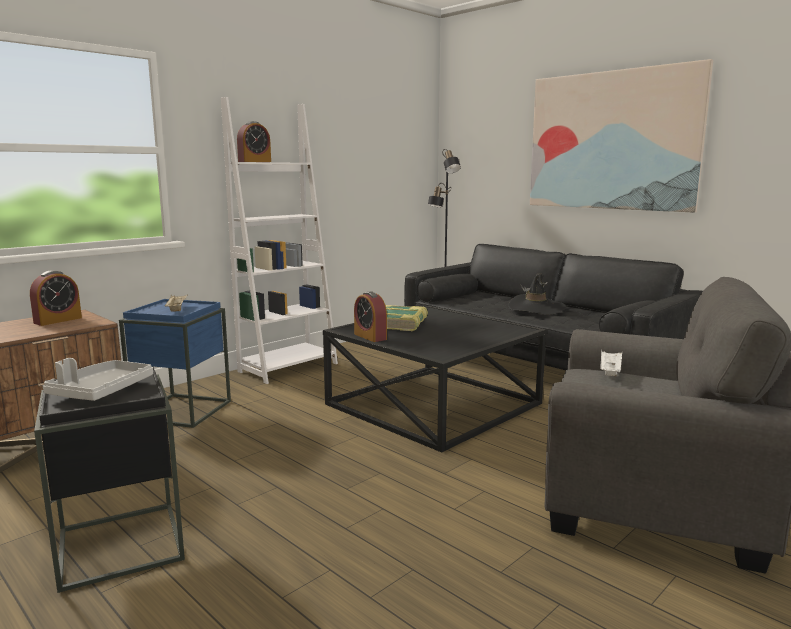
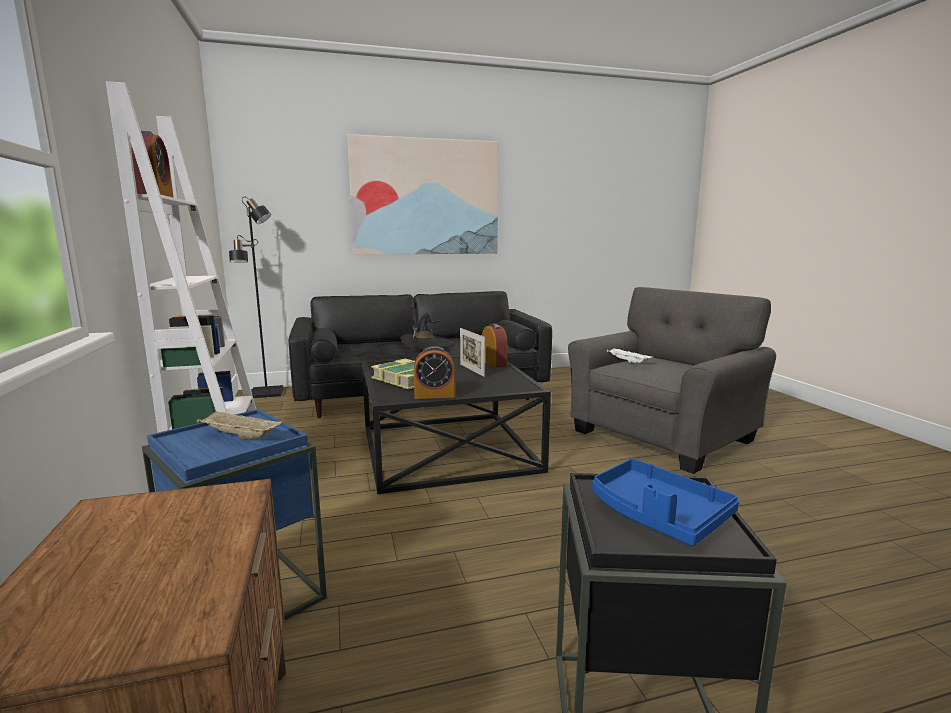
camera: 60 degrees left, 0 degrees up
(58, 320) = (135, 530): alarm clock -> alarm clock (494, 363)
(101, 391) = (657, 515): grey tray -> blue tray
(465, 333) = (471, 370): none -> picture frame

